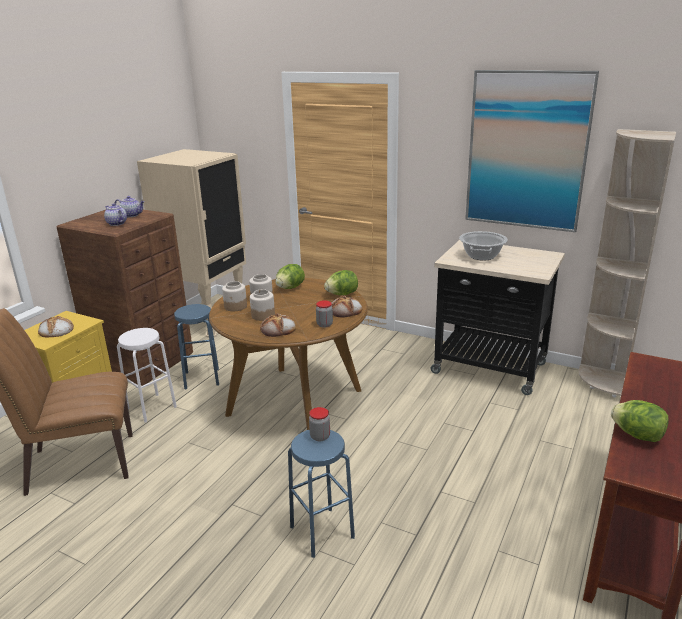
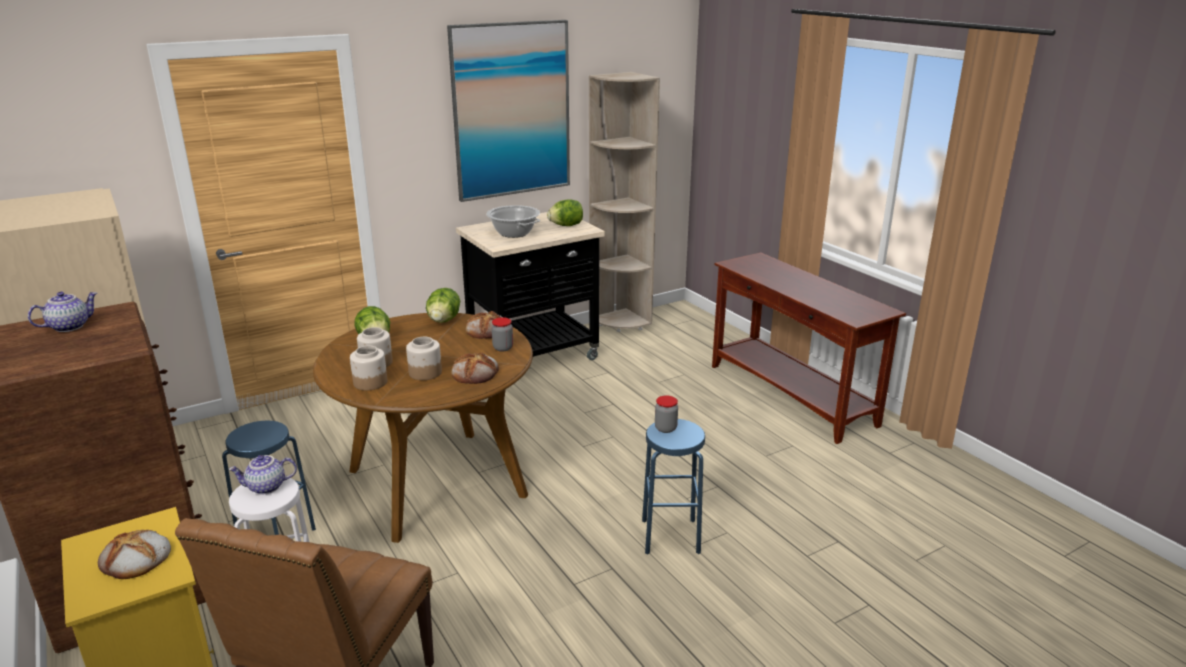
camera: 60 degrees left, 0 degrees up
(116, 224) = (89, 343): teapot -> teapot (266, 487)
(637, 435) = (820, 301): lettuce -> lettuce (566, 225)

